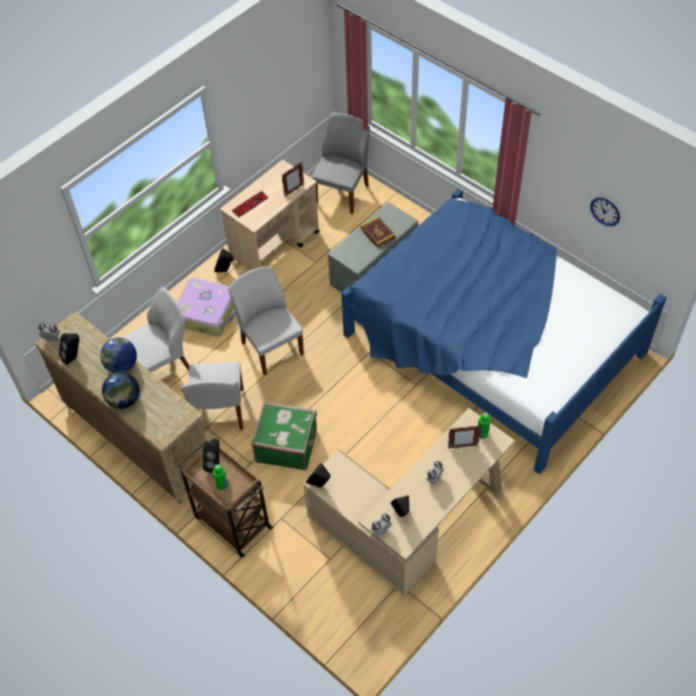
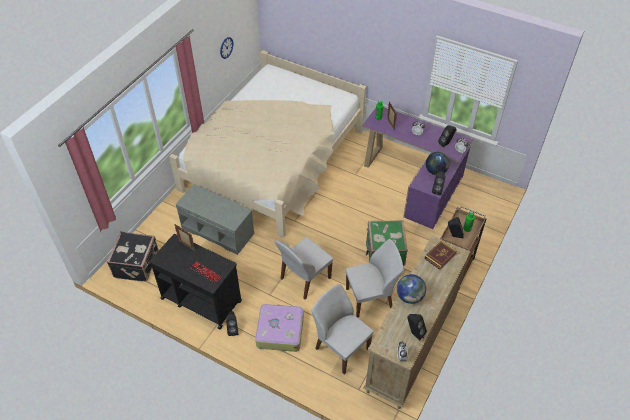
camera: 105 degrees left, 5 degrees down
(124, 400) = (439, 285): globe -> globe (436, 171)
(275, 245) = (201, 299): beige cart -> black cart
(342, 193) = (137, 264): grey chair -> black suitcase
(377, 233) = (210, 204): book -> book (440, 256)
(410, 522) = (415, 181): beige desk -> purple desk
(491, 344) = (273, 161): blue bed -> beige bed

